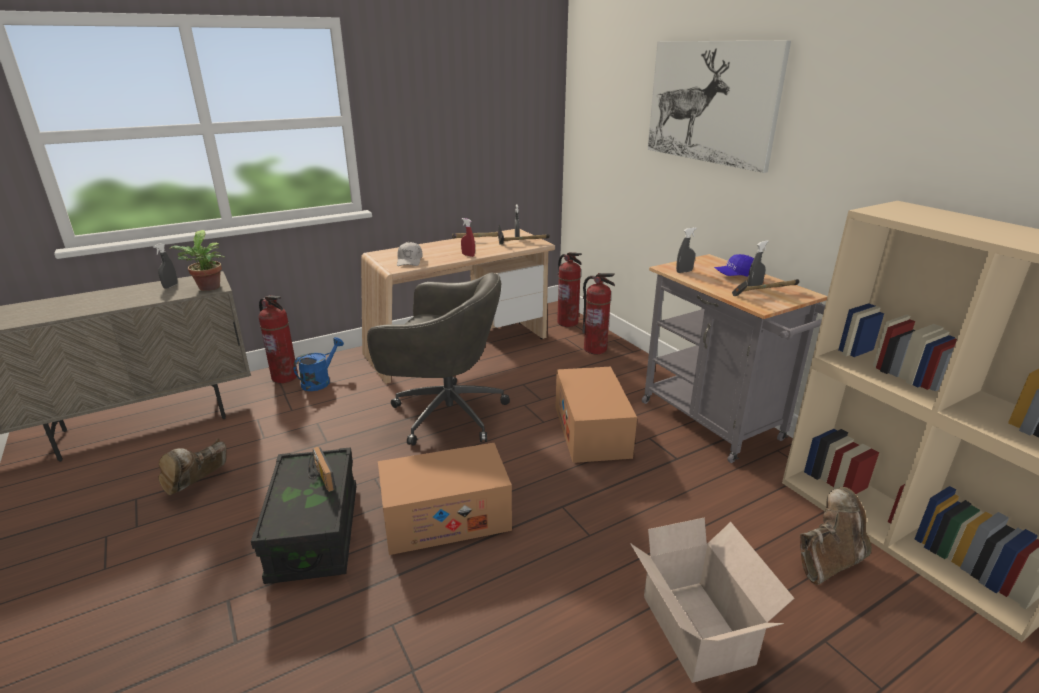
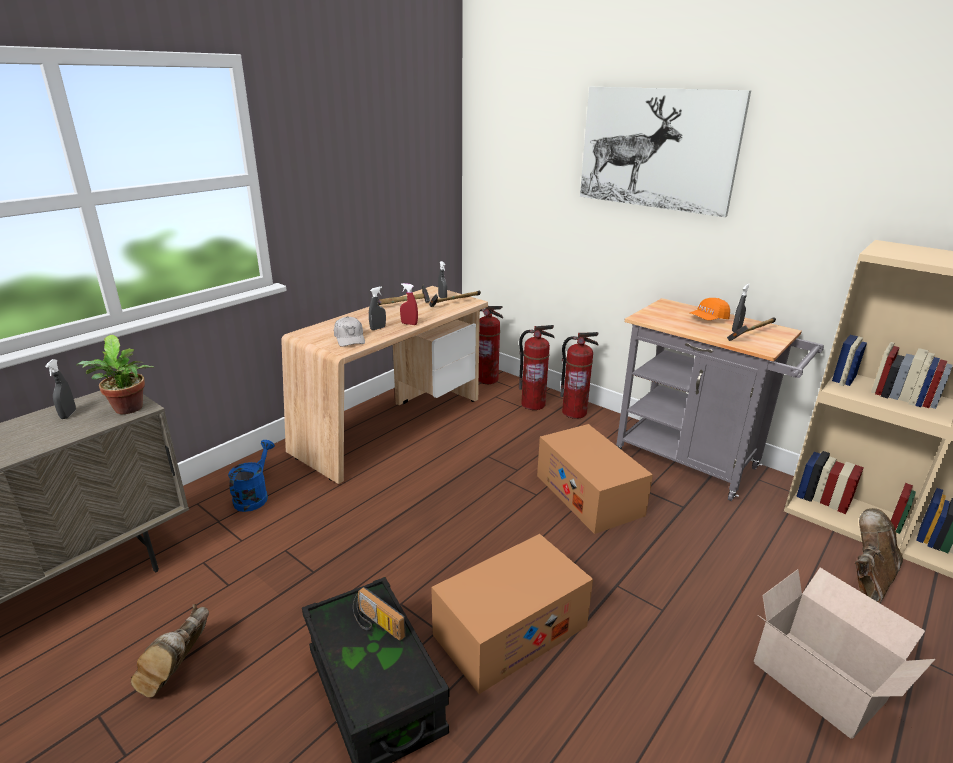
camera: 20 degrees left, 0 degrees up
(285, 377) = (204, 499): fire extinguisher -> fire extinguisher (574, 412)
(445, 413) = (428, 506): grey office chair -> none
(684, 271) = (661, 320): grey spray bottle -> grey spray bottle (378, 328)
(735, 276) = (708, 319): blue cap -> orange cap

